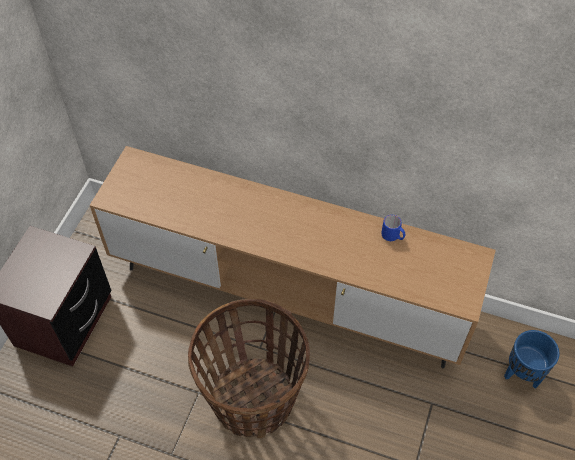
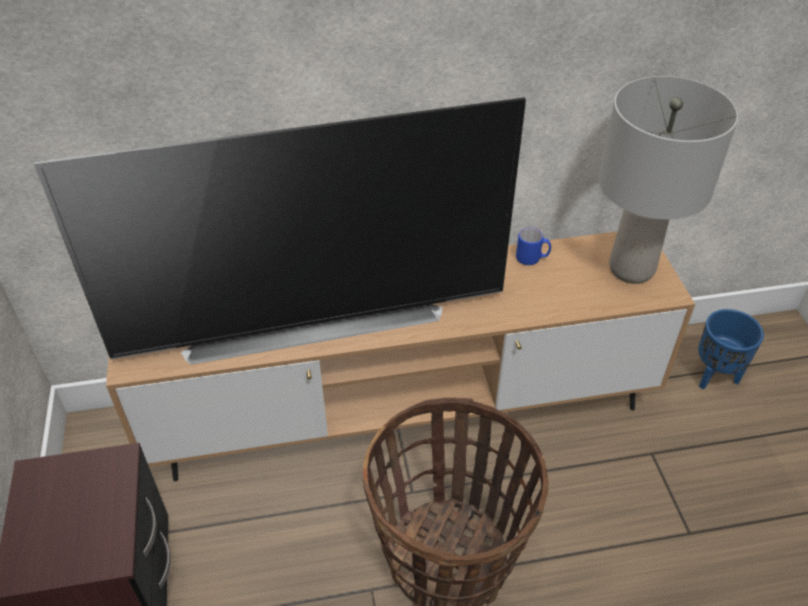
camera: 30 degrees left, 10 degrees down
(225, 214) = (312, 318): none -> television
(454, 275) = (630, 269): none -> grey table lamp

